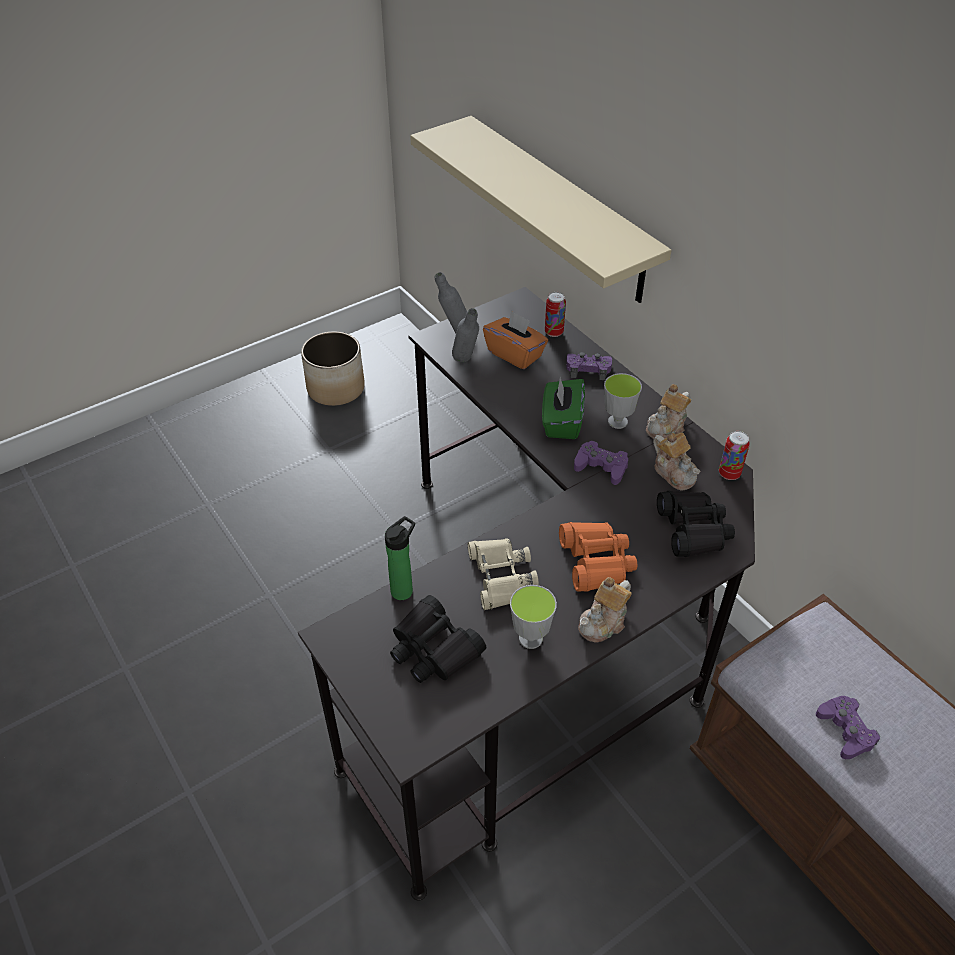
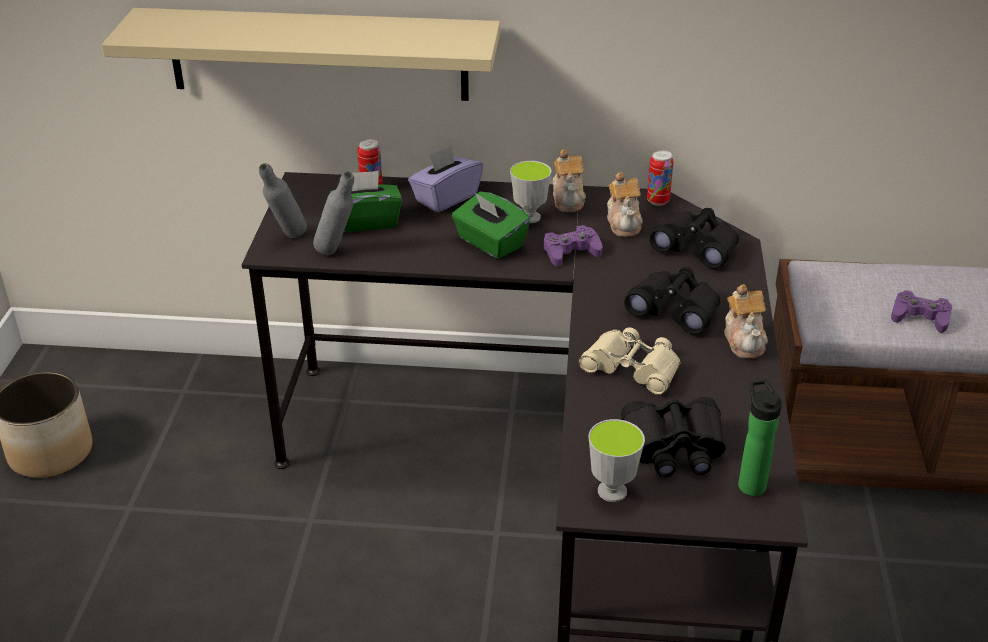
camera: 50 degrees left, 10 degrees down
(404, 589) = (581, 430): bottle -> bottle (750, 483)
(515, 354) = (367, 222): orange tissue box -> green tissue box
(530, 638) = (720, 386): cup -> cup (612, 491)
(588, 369) = (445, 198): purple game controller -> purple tissue box
(596, 562) = (675, 310): orange binoculars -> black binoculars
(674, 473) = (624, 223): teapot -> teapot turned 75 degrees clockwise

